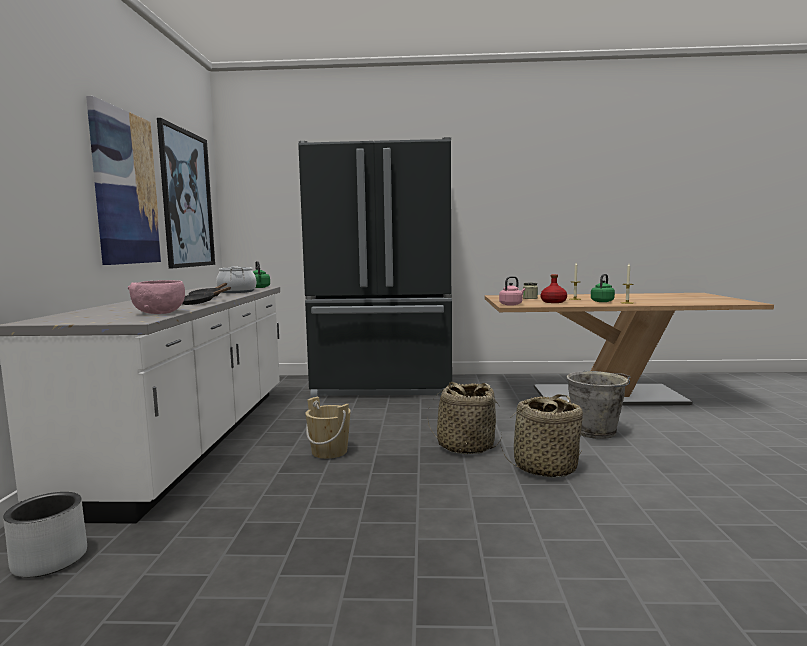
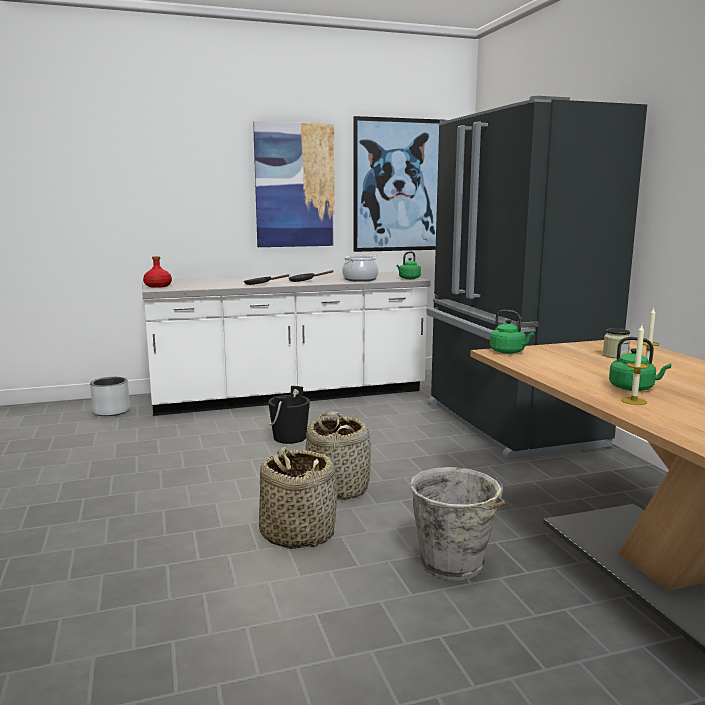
camera: 70 degrees right, 5 degrees up
(159, 313) = (196, 287): pink bowl -> none
(329, 451) = (290, 437): beige bucket -> black bucket
(511, 304) = (509, 352): pink kettle -> green kettle
(553, 302) = (574, 366): red bottle -> red bottle (157, 286)

